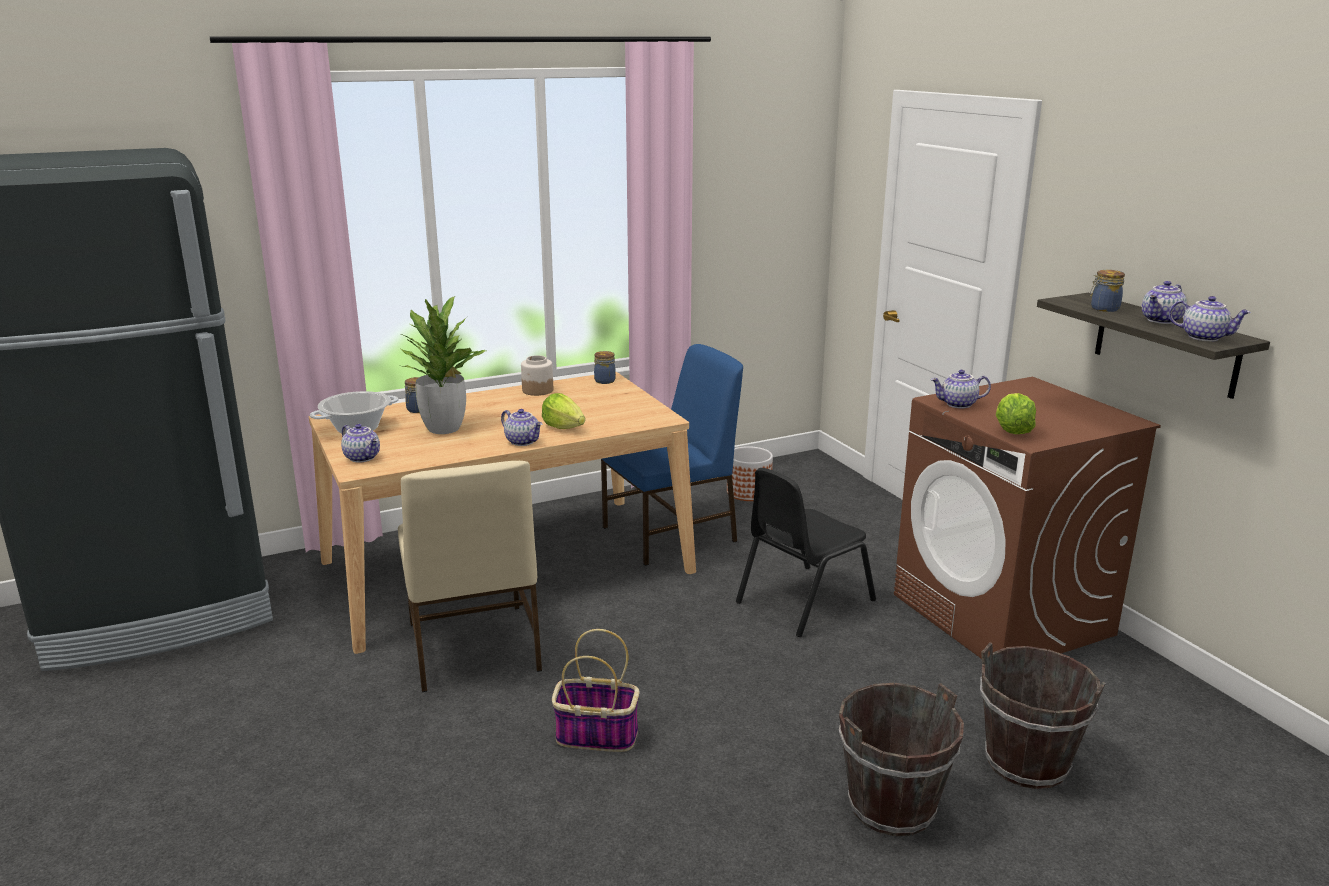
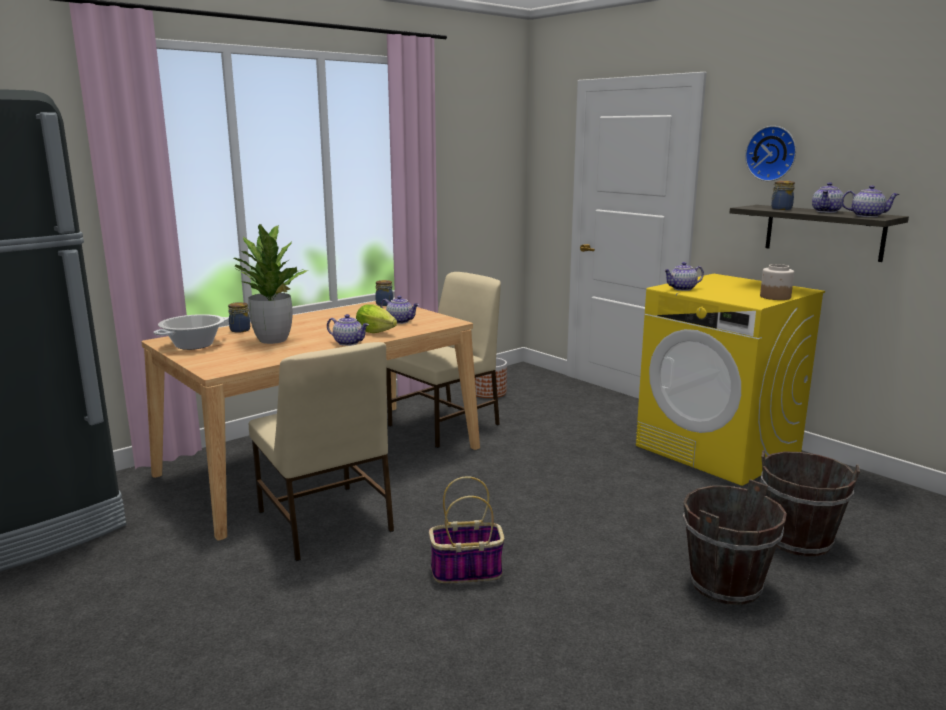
camera: 15 degrees left, 5 degrees down
(363, 457) = (214, 362): teapot -> teapot (400, 321)
(537, 390) = (334, 313): jar -> jar (774, 297)
(672, 534) = (446, 425): blue chair -> beige chair
(803, 601) = (573, 457): black chair -> none
(1002, 615) = (718, 449): brown washing machine -> yellow washing machine
(1012, 431) = (735, 299): lettuce -> none
(1111, 226) = (772, 153): none -> wall clock

